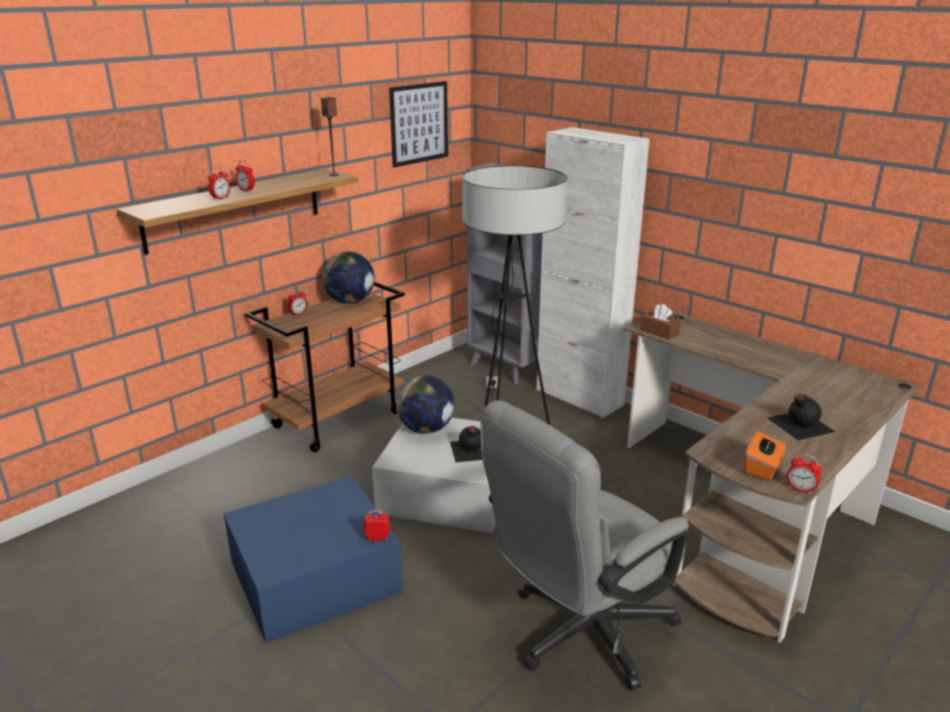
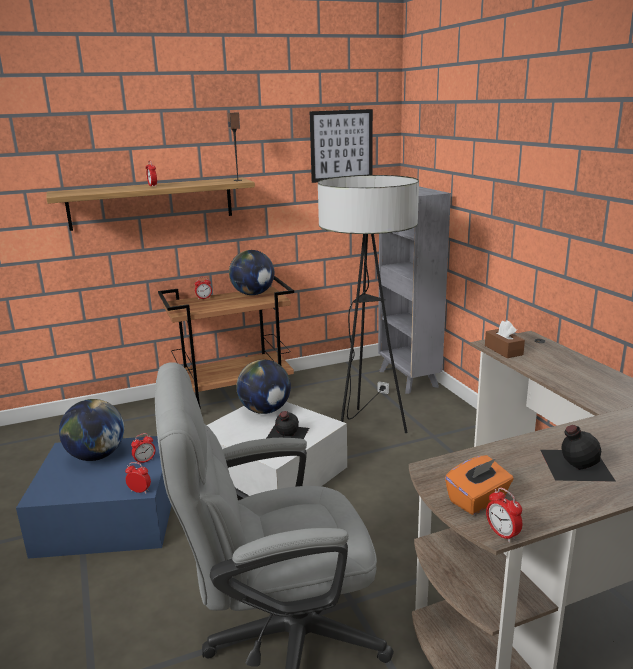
camera: 25 degrees right, 5 degrees down
(221, 198) = (124, 189): alarm clock -> alarm clock (144, 461)
(291, 516) = (96, 456): none -> globe
(579, 397) = (459, 415): white cabinet -> none

